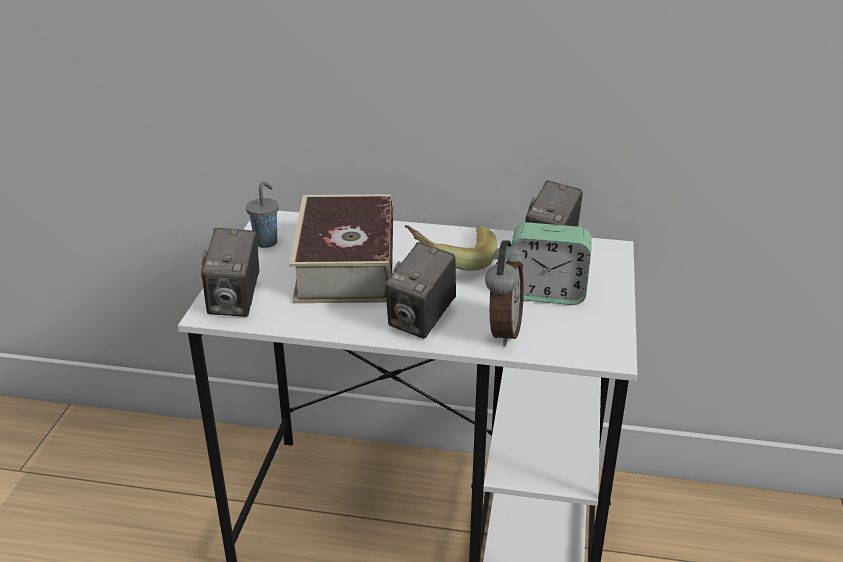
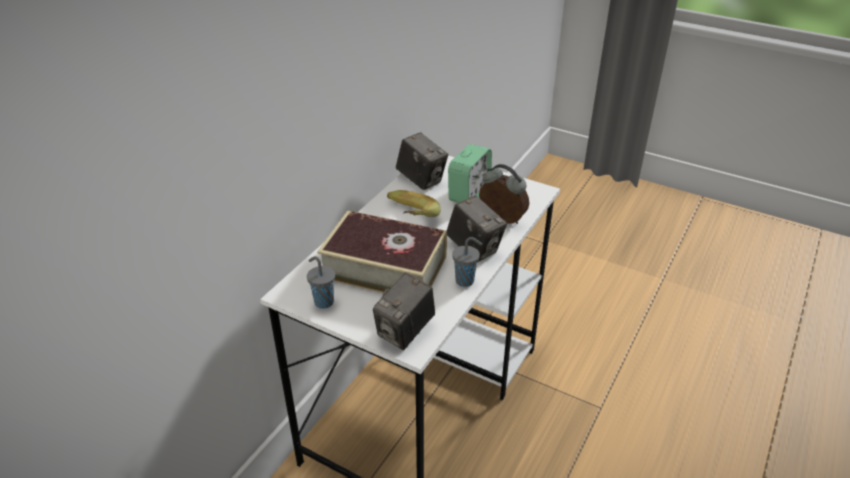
camera: 70 degrees left, 5 degrees up
(235, 302) = (405, 332): camera -> camera turned 105 degrees clockwise
(349, 326) = (466, 281): none -> grey cup

